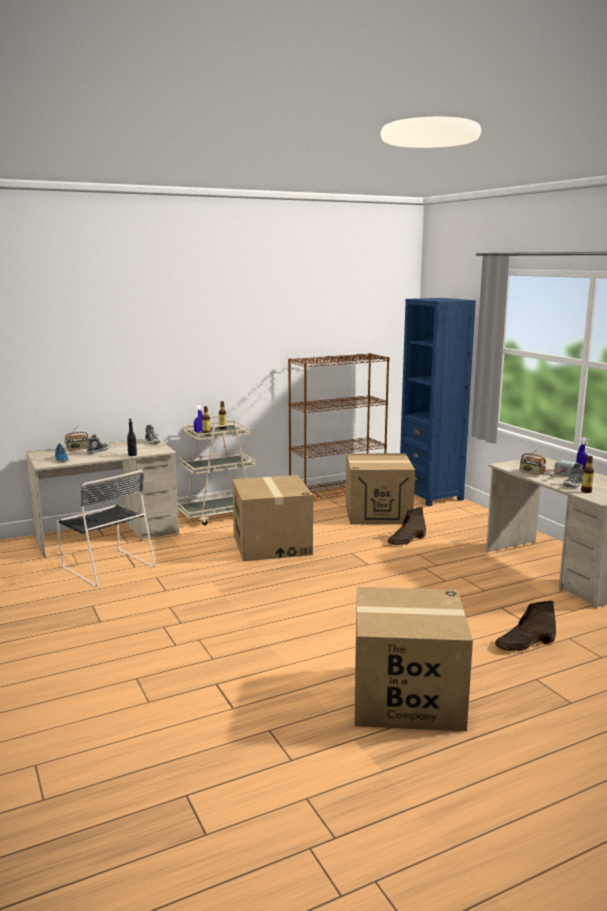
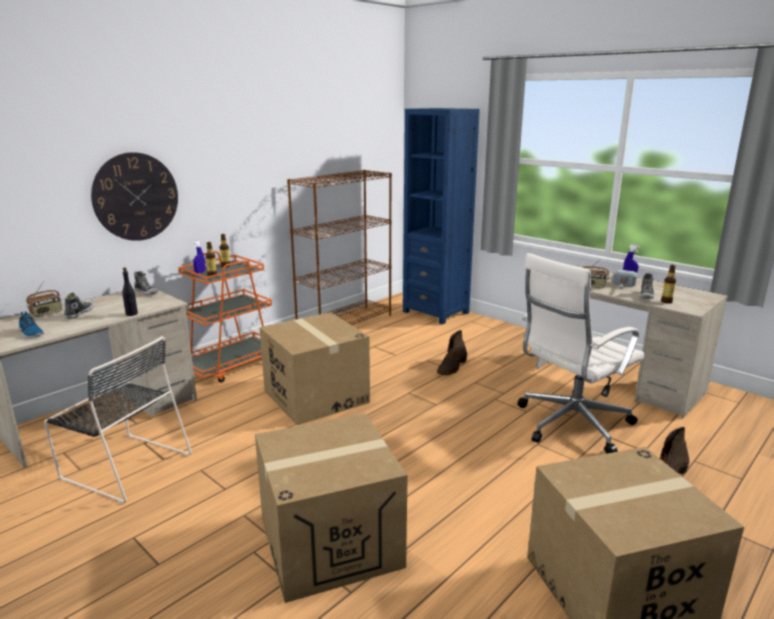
camera: 20 degrees left, 5 degrees up
(155, 366) = (136, 197): none -> wall clock
(220, 514) = (231, 365): beige cart -> orange cart
(378, 513) = (400, 339): cardboard box -> cardboard box (330, 542)
(477, 595) = (570, 424): none -> white office chair

